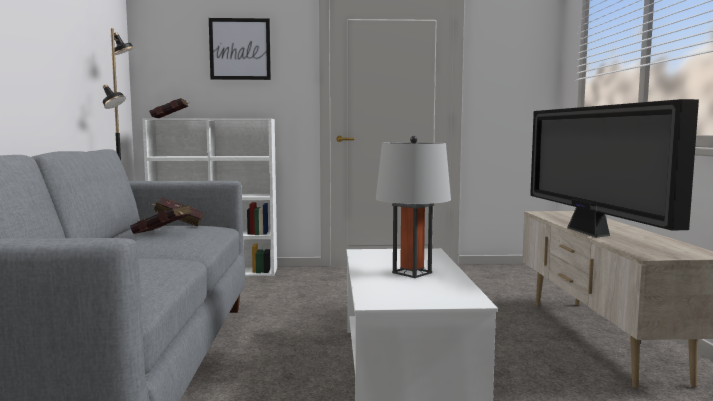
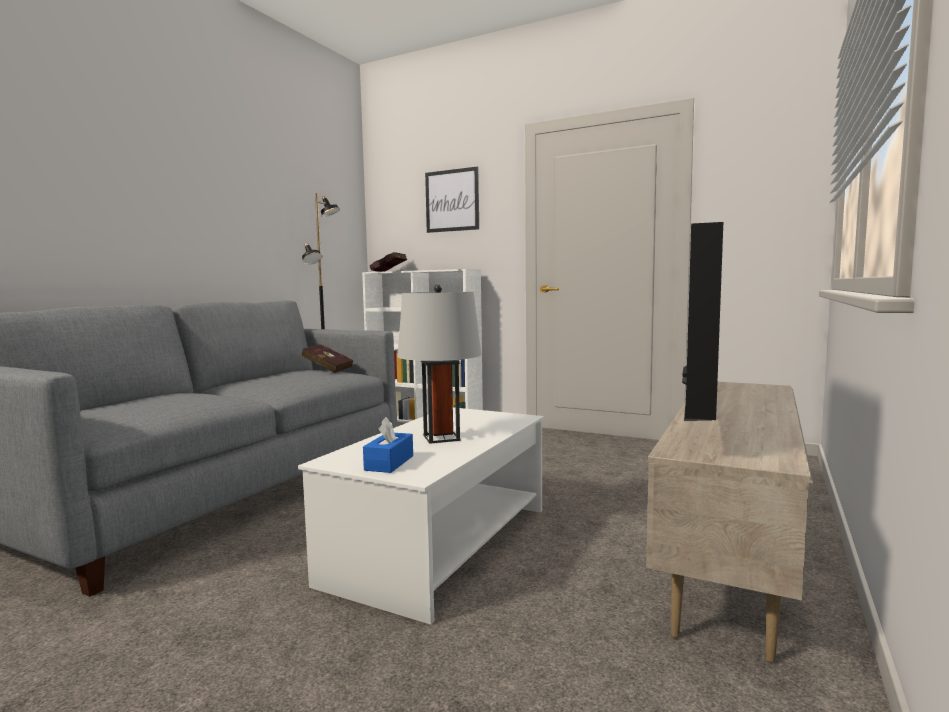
camera: 30 degrees right, 0 degrees up
(164, 233) = (291, 377): red book -> none
(426, 296) = (389, 463): none -> blue tissue box

